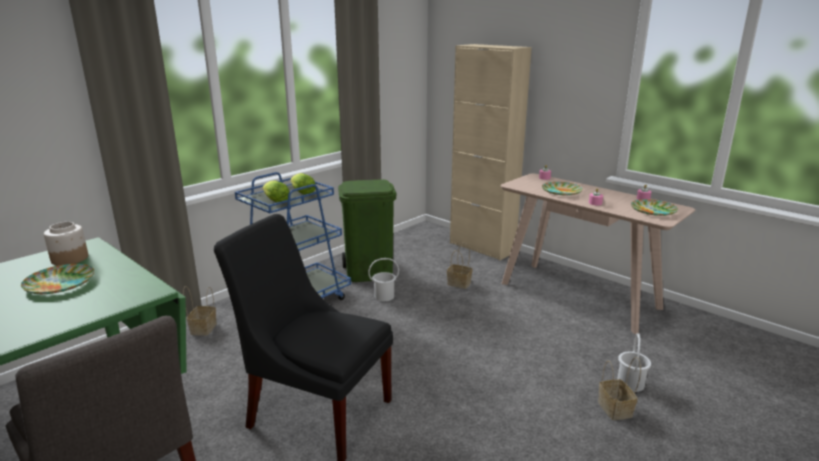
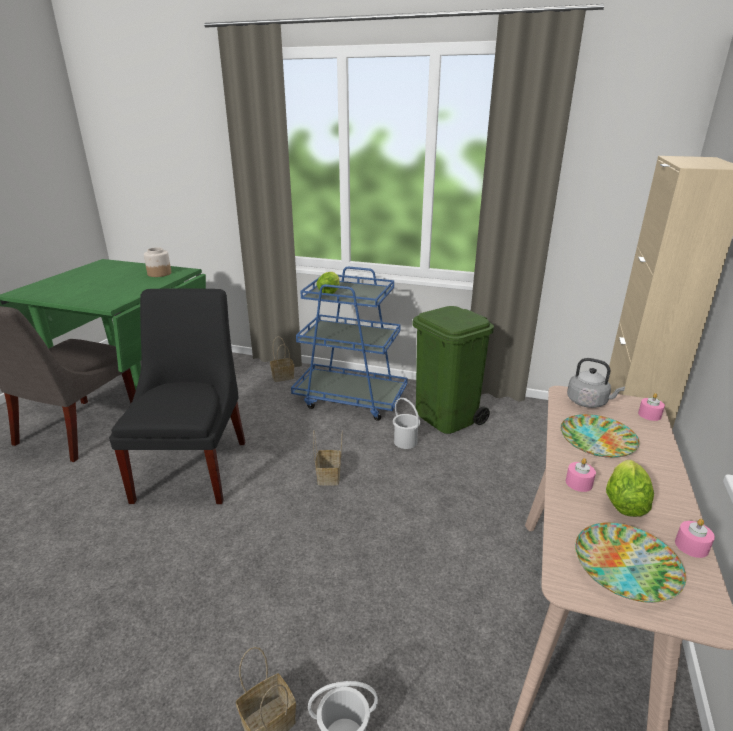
camera: 65 degrees right, 5 degrees up
(60, 283) = (120, 282): plate -> none
(301, 193) = (363, 295): lettuce -> lettuce (624, 500)
(460, 283) = (487, 487): basket -> basket (329, 477)
(524, 183) = (589, 402): none -> grey kettle

